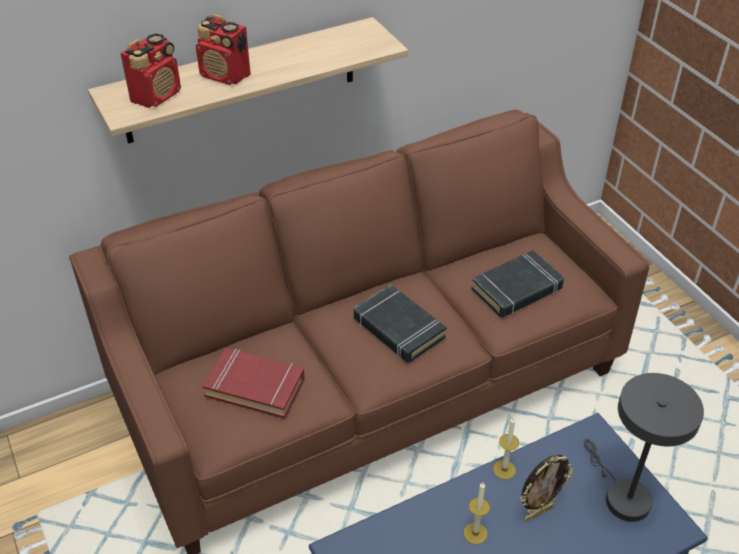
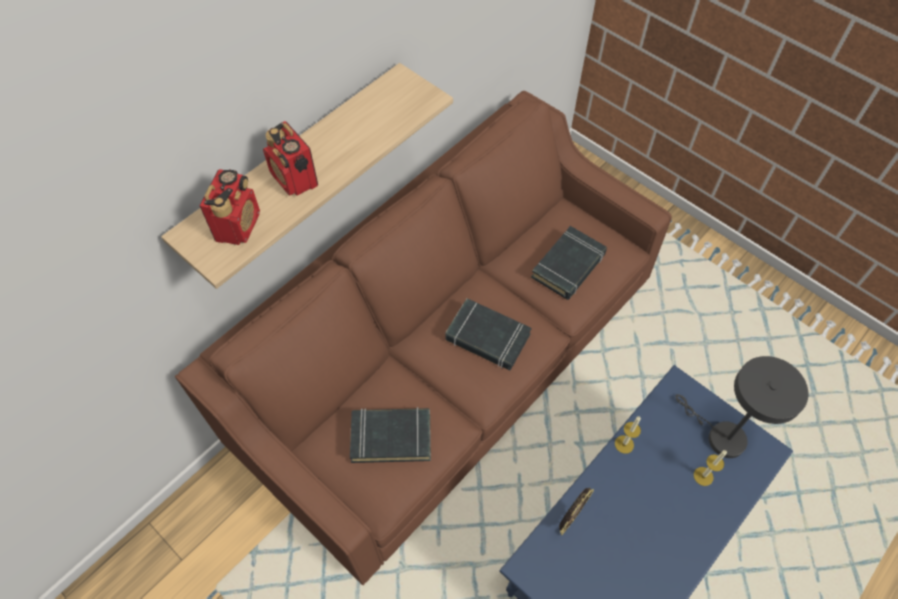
camera: 20 degrees left, 15 degrees up
(226, 76) = (294, 180): radio -> radio turned 45 degrees clockwise
(255, 386) = (391, 437): red book -> black book
(475, 533) = (625, 511): candle -> candle (703, 476)
(538, 512) = (665, 474): picture frame -> picture frame (569, 522)

